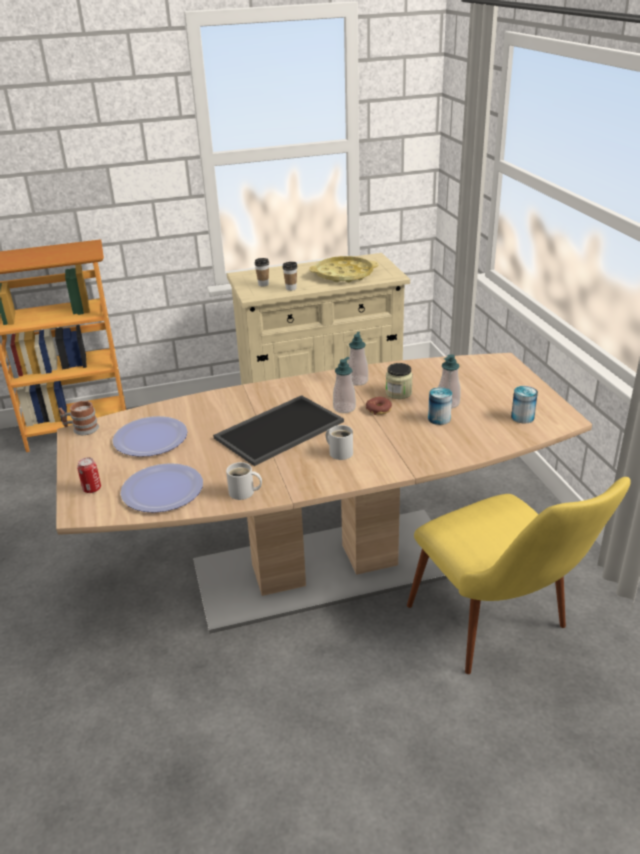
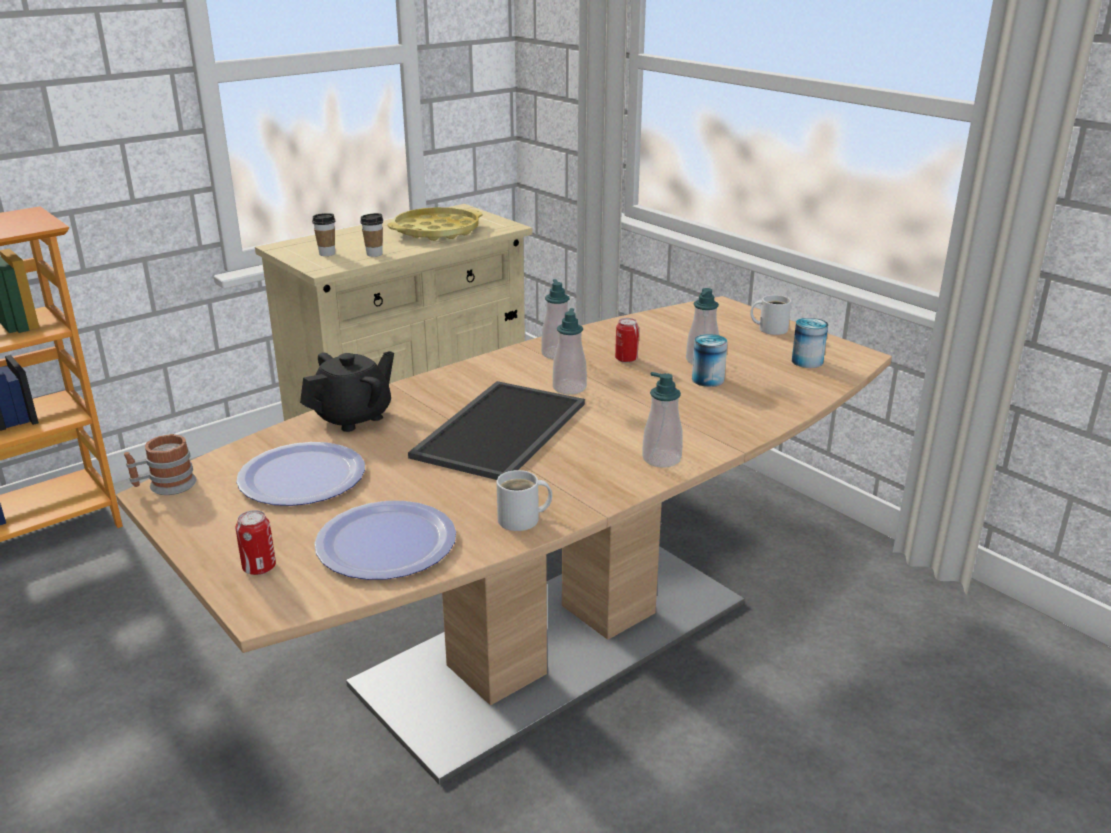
camera: 25 degrees left, 5 degrees down
(205, 404) = (353, 417): none -> black teapot
(340, 452) = (614, 441): white mug -> white mug (770, 328)
(358, 471) = (661, 459): none -> soap dispenser
(379, 409) = (618, 382): donut -> none
(398, 393) = (626, 359): jar -> can
(501, 633) = (839, 663): yellow chair -> none

